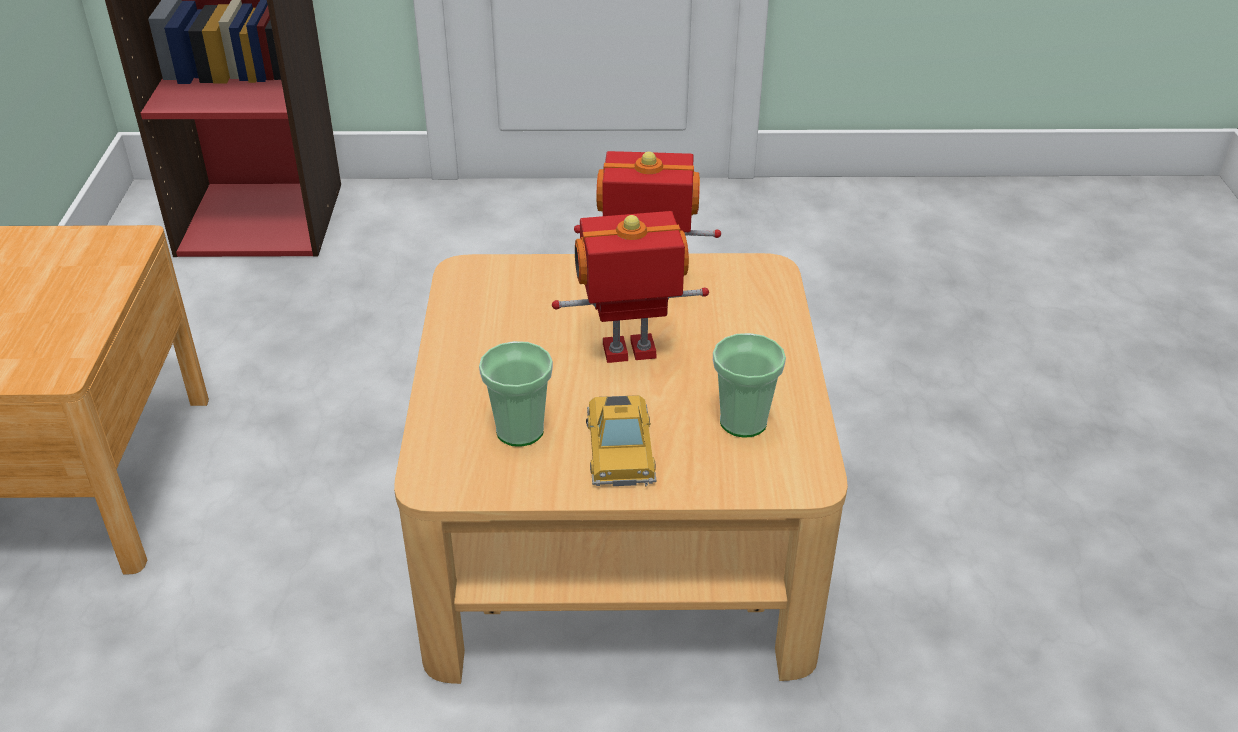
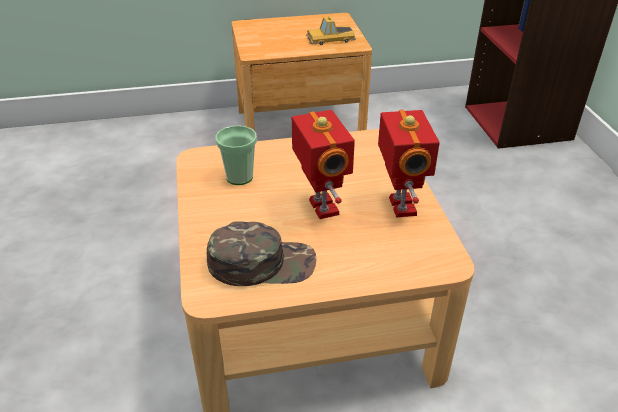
camera: 80 degrees right, 0 degrees up
(620, 449) = (228, 214): toy car -> toy car (329, 39)
(743, 422) = (262, 262): cup -> green cap

